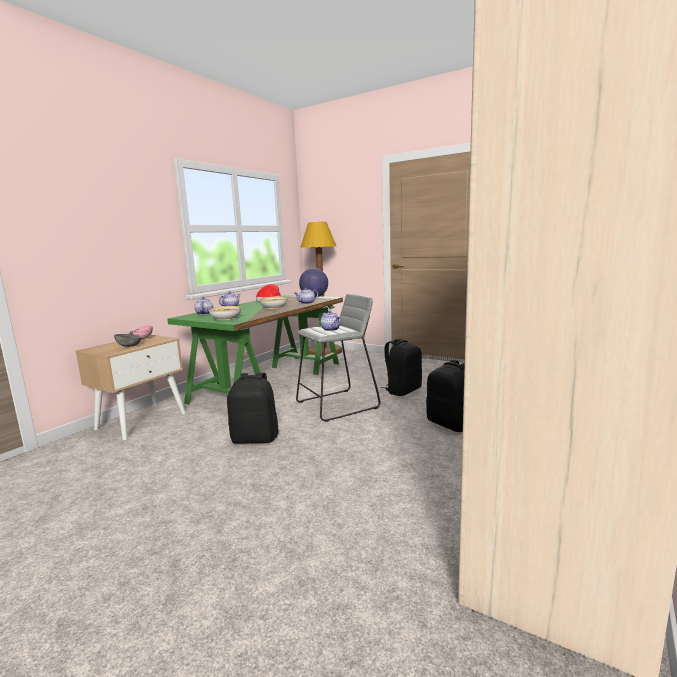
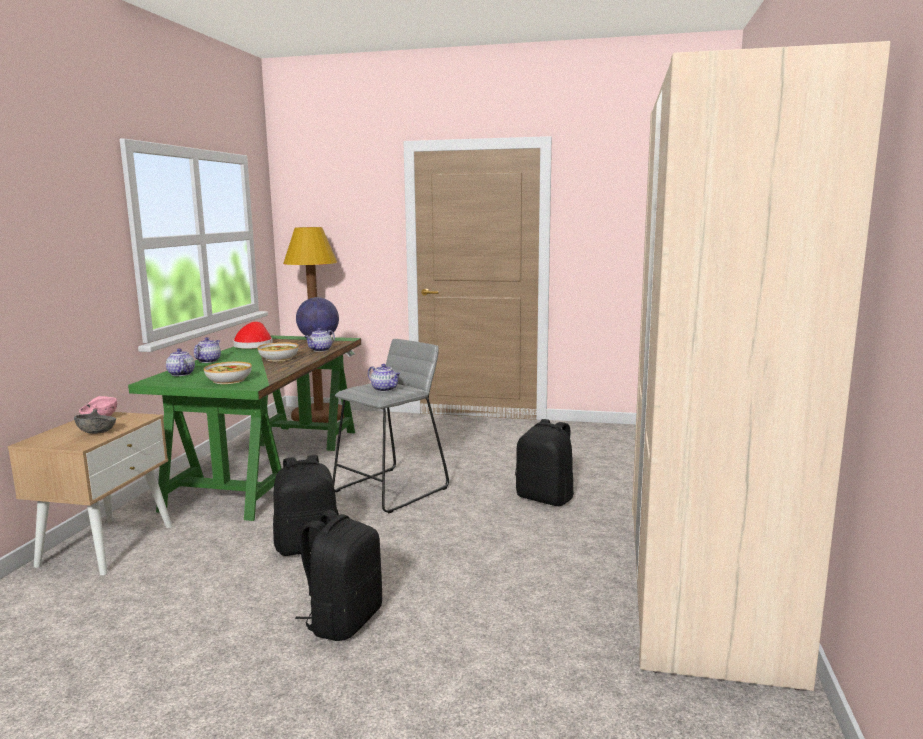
camera: 20 degrees left, 0 degrees up
(402, 391) = (464, 462): black backpack -> black backpack (343, 621)

